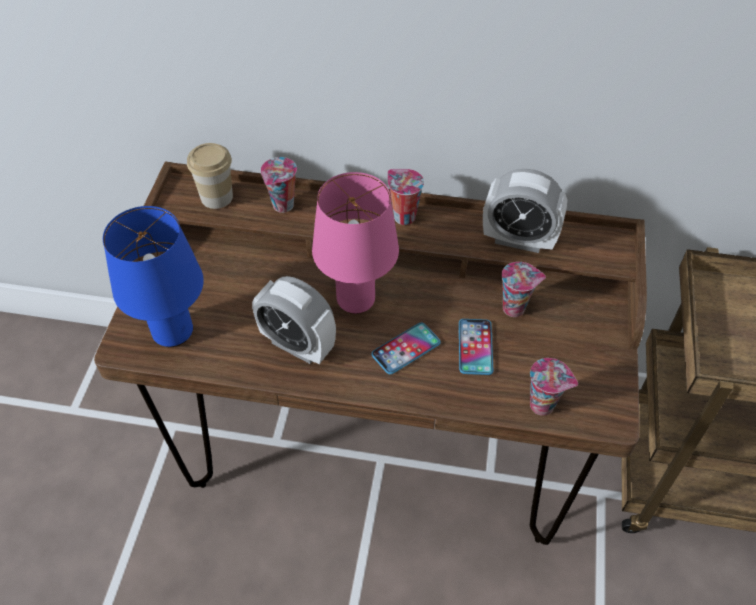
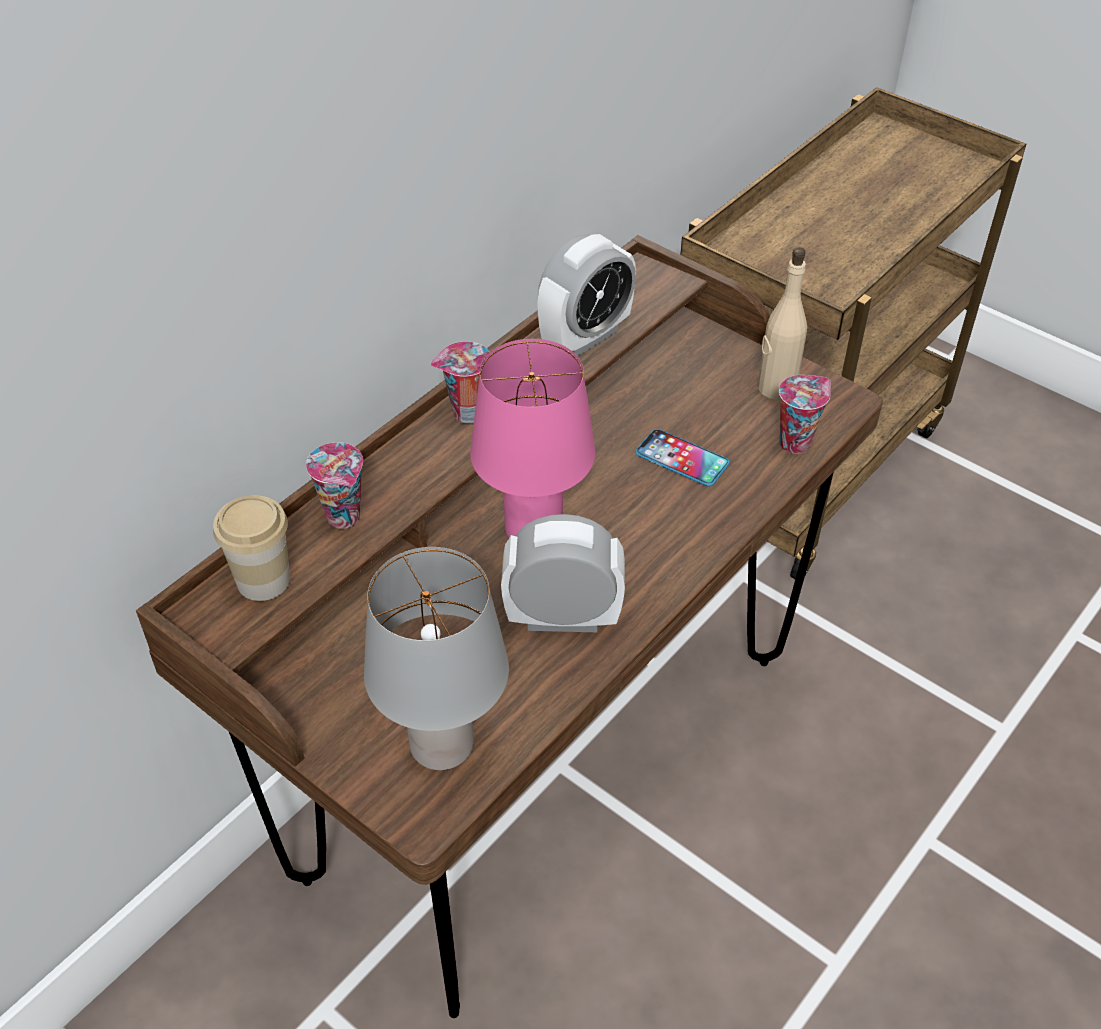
camera: 60 degrees left, 5 degrees down
(174, 333) = (442, 745): blue table lamp -> grey table lamp
(297, 345) = (562, 618): alarm clock -> alarm clock turned 150 degrees counterclockwise
(406, 349) = (642, 518): phone -> none
(515, 308) = (650, 402): cup -> none
(589, 371) = (776, 388): none -> beige bottle

